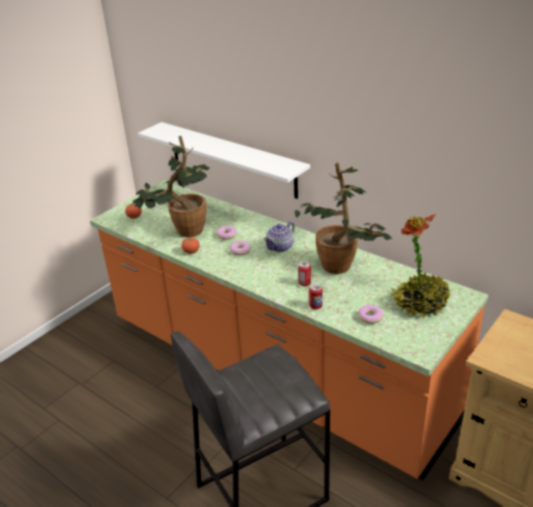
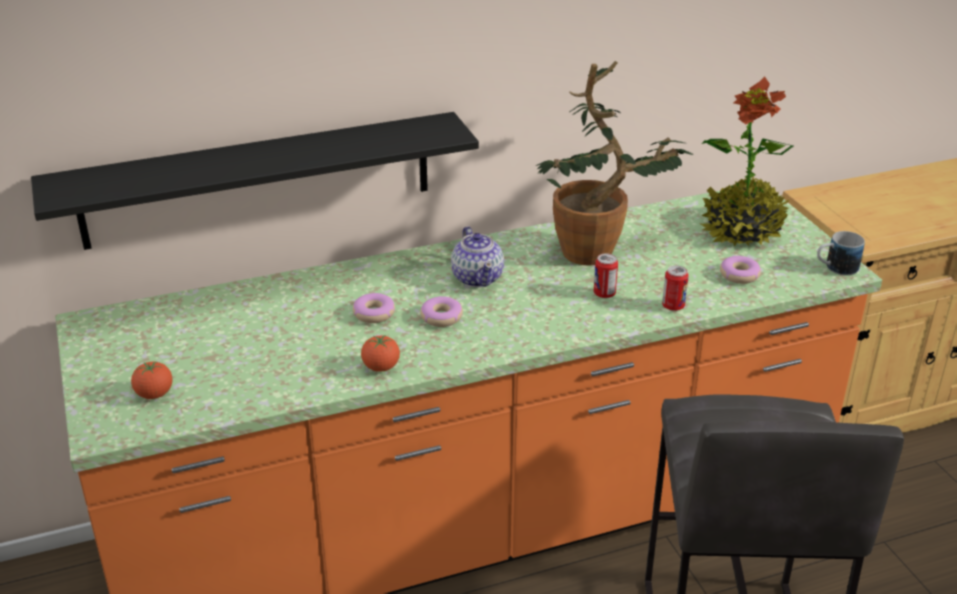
camera: 60 degrees left, 0 degrees up
(183, 232) = (298, 354): potted plant -> none
(231, 159) = (258, 180): white shelf -> black shelf
(419, 348) = (835, 268): none -> mug

